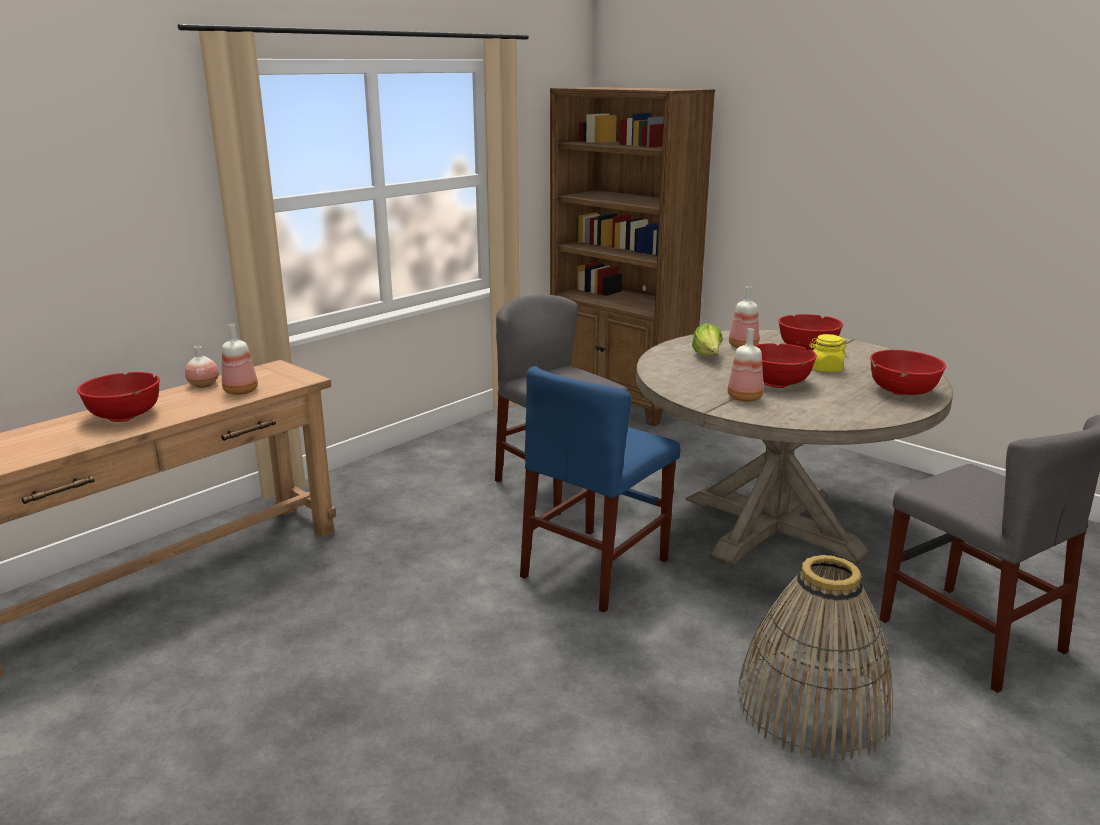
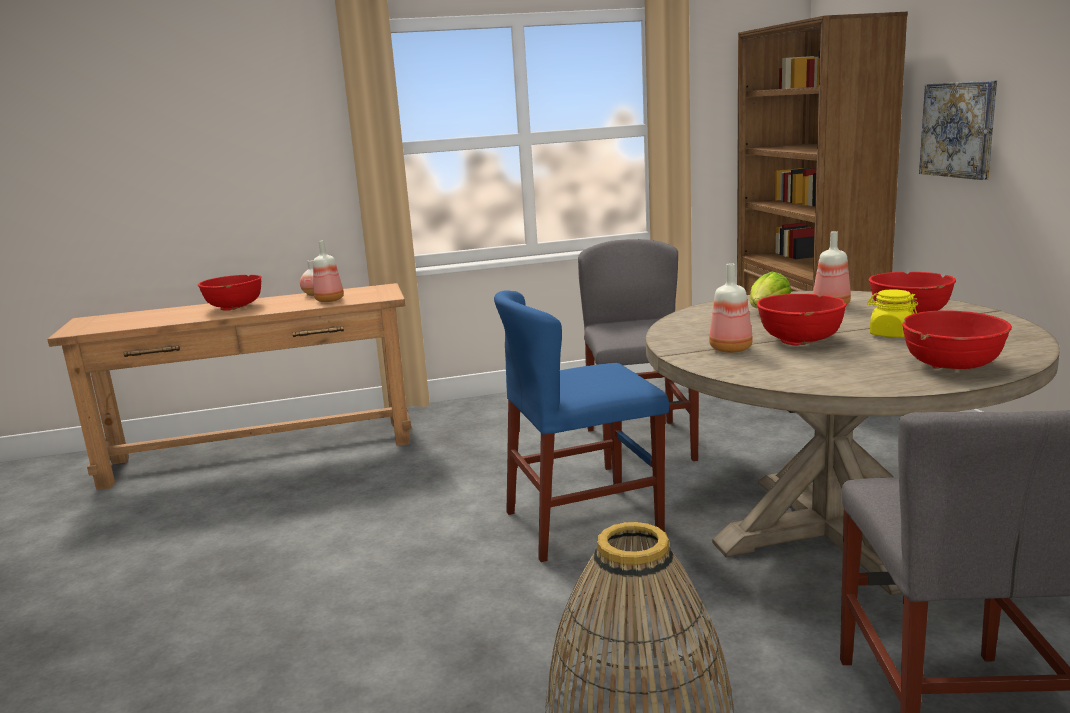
camera: 35 degrees right, 5 degrees down
(765, 191) = (959, 129): none -> picture

